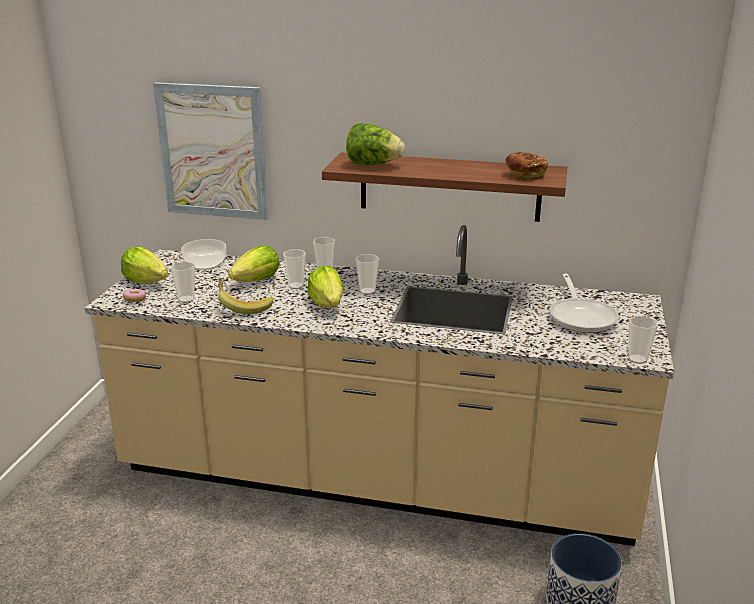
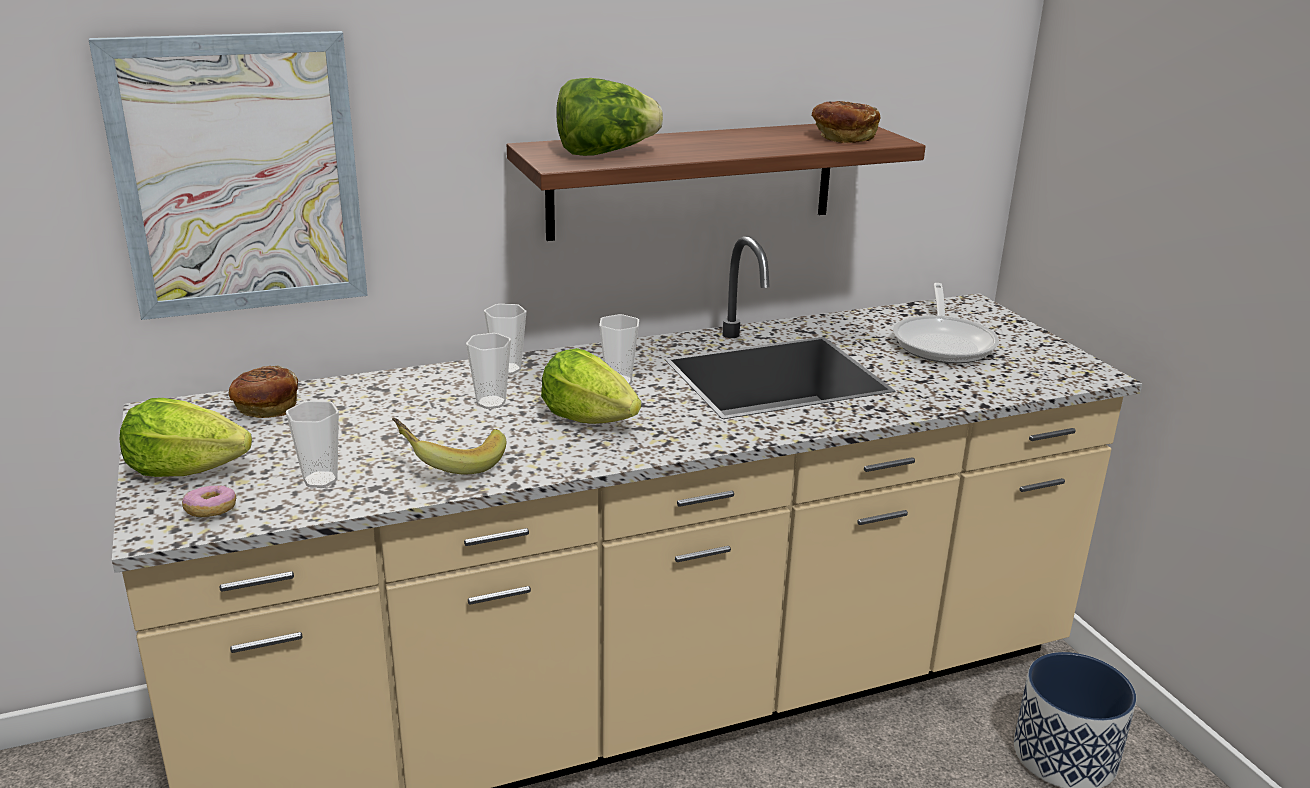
camera: 35 degrees left, 0 degrees up
(205, 264) = (266, 408): bowl -> bread
(257, 281) = (410, 412): lettuce -> none
(581, 316) = (944, 342): frying pan -> frying pan turned 45 degrees clockwise
(637, 359) = (1085, 379): cup -> none

